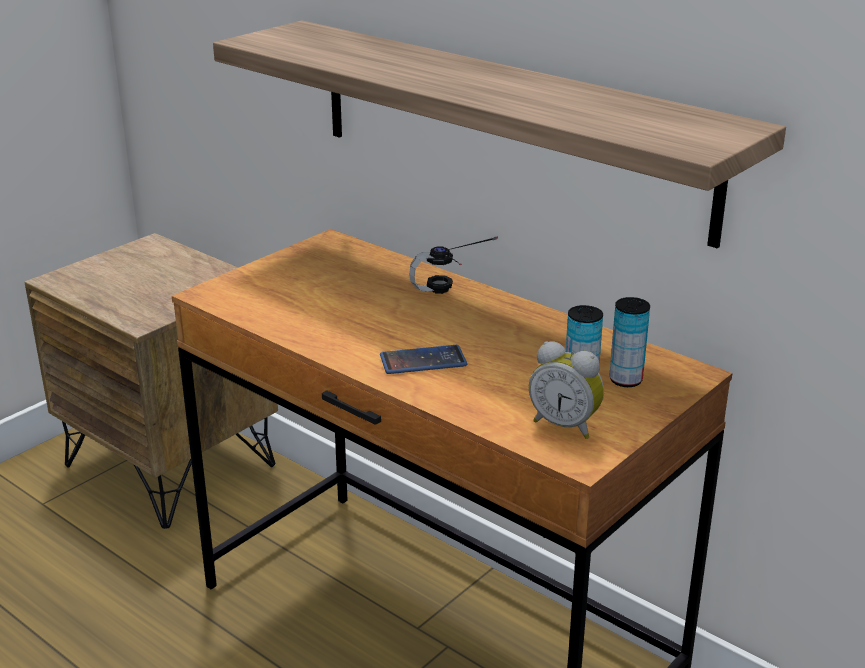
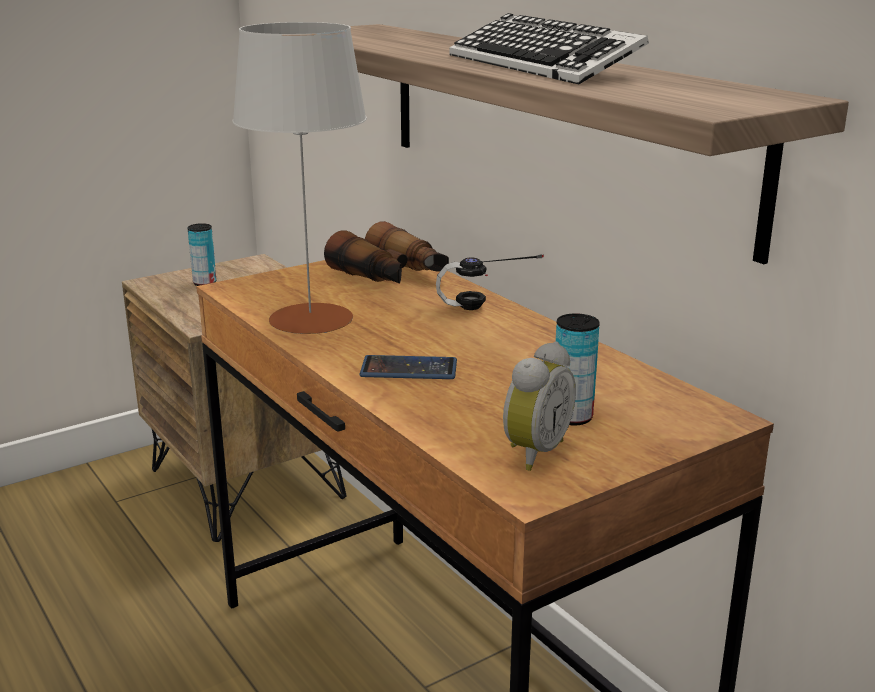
camera: 15 degrees right, 5 degrees down
(305, 320) = (310, 319): none -> grey table lamp
(349, 264) = (391, 276): none -> binoculars
(517, 90) = (542, 65): none -> keyboard
(565, 425) = (532, 452): alarm clock -> alarm clock turned 105 degrees counterclockwise
(625, 380) = (633, 415): can -> can (204, 283)

